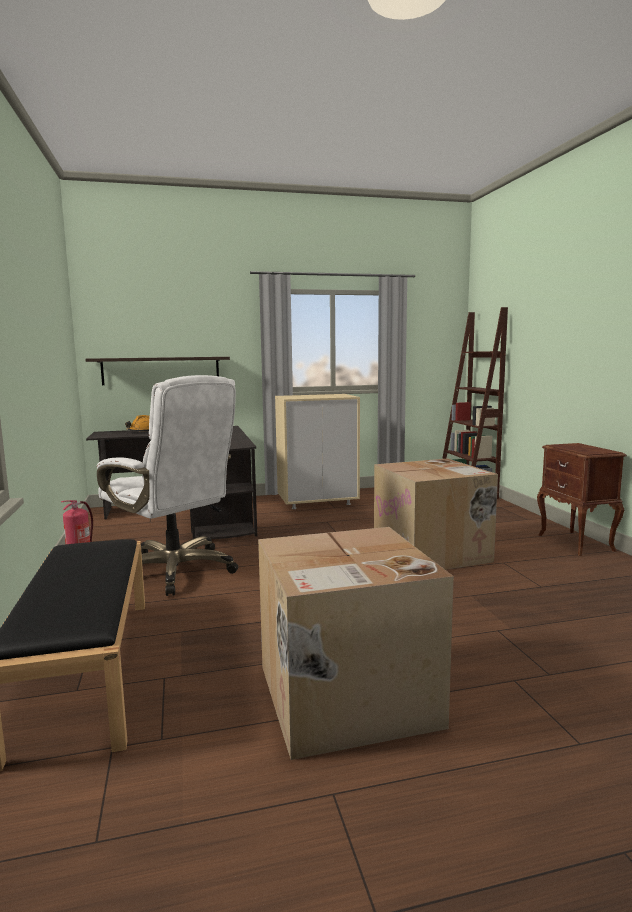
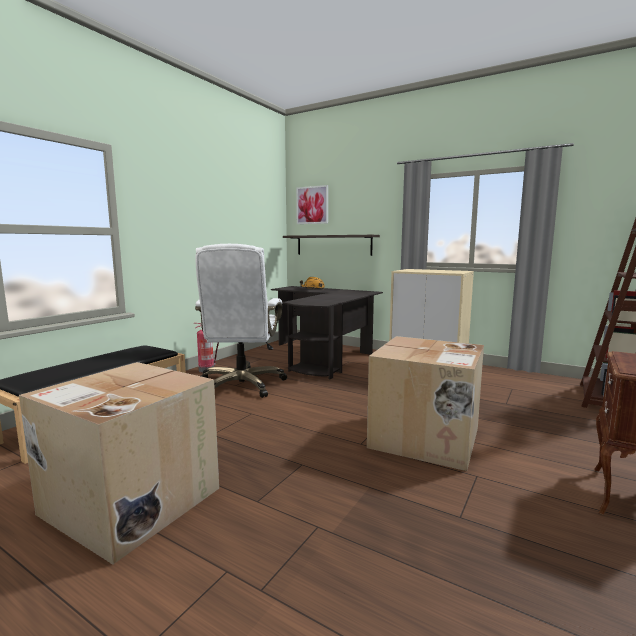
camera: 45 degrees right, 0 degrees up
(122, 315) = (312, 205): none -> picture

